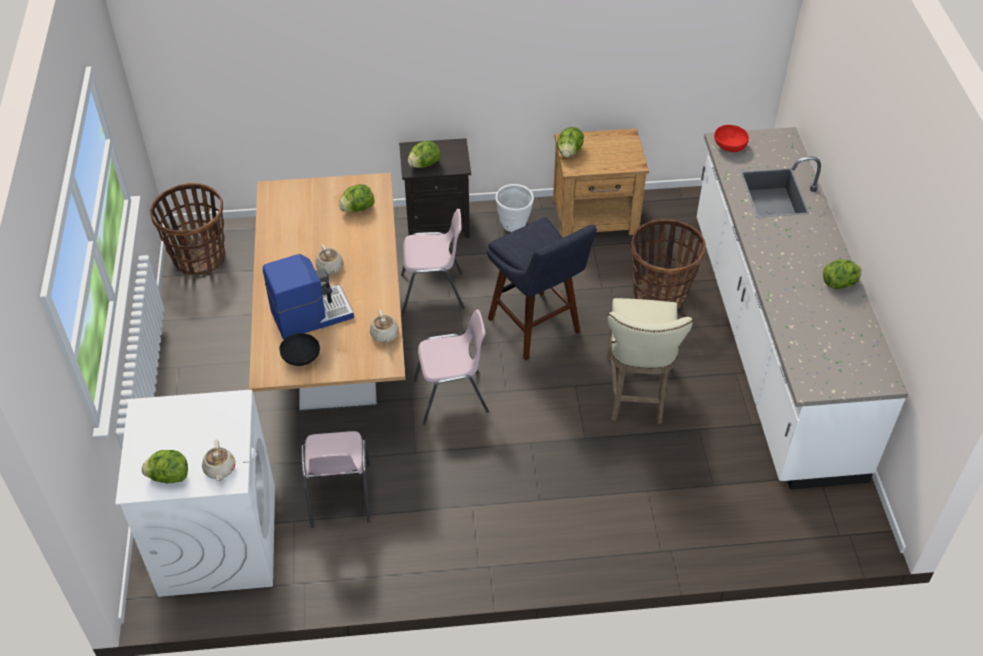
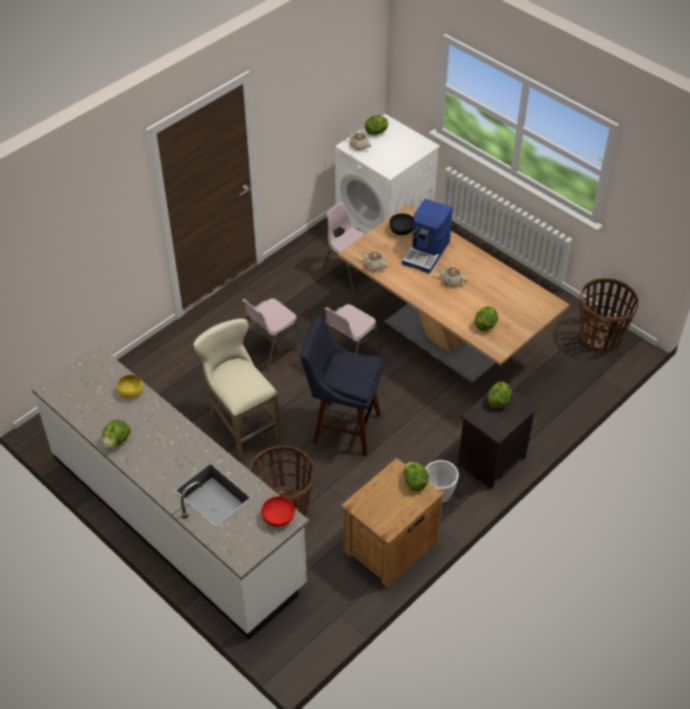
camera: 140 degrees right, 0 degrees up
(433, 292) = (434, 409): pink chair -> pink chair (271, 348)
(793, 325) = (130, 391): none -> yellow bowl

